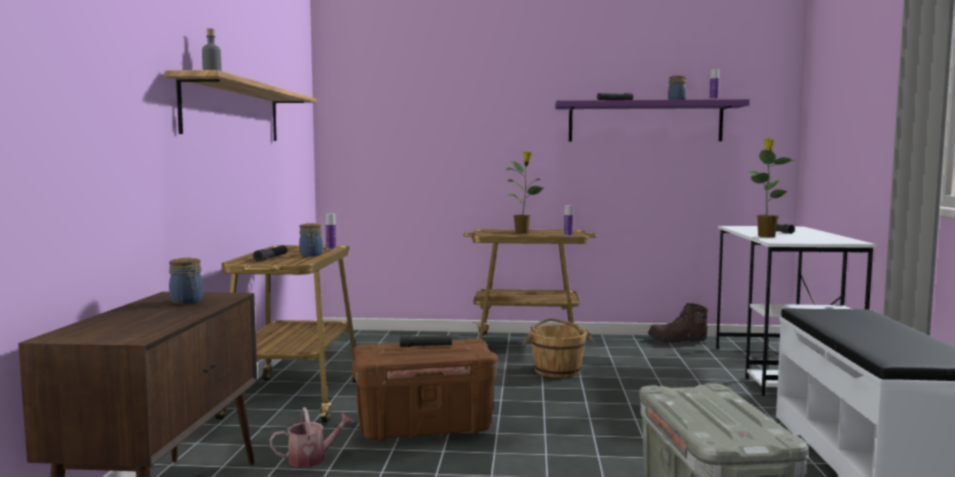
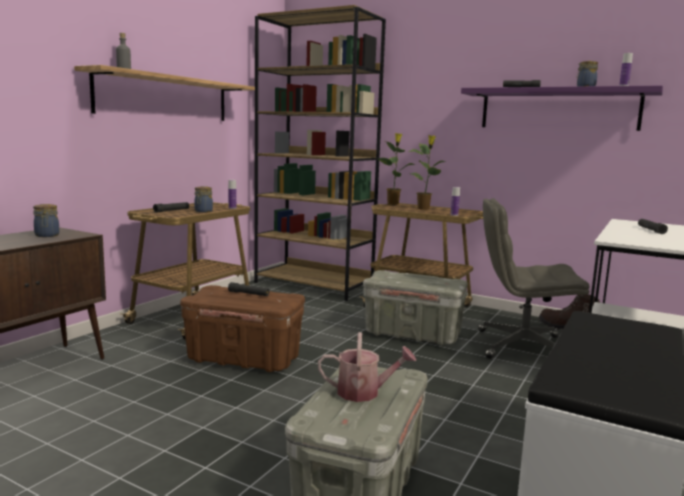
camera: 25 degrees right, 5 degrees up
(312, 458) = (141, 364): watering can -> watering can (364, 392)
(383, 339) = (314, 285): none -> brown bookcase
(557, 370) = (413, 334): brown bucket -> grey storage box
(665, 364) = (521, 347): none -> grey office chair
(766, 236) = (621, 233): potted plant -> potted plant (393, 203)

